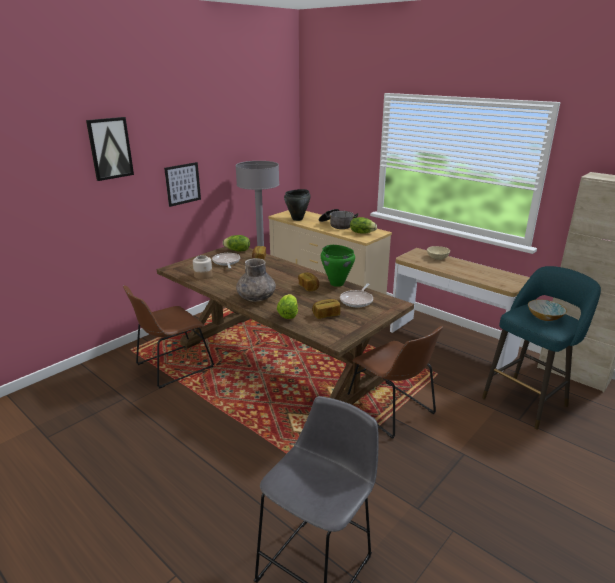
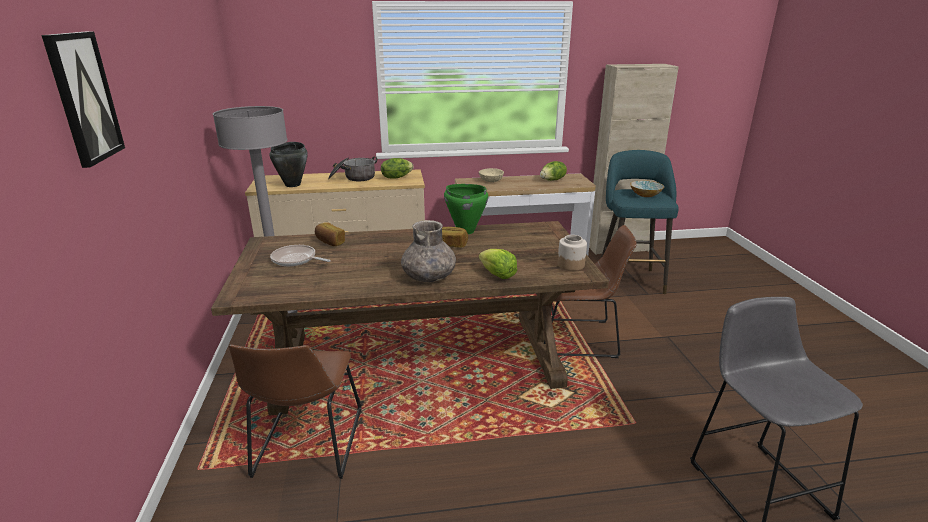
camera: 50 degrees left, 0 degrees up
(182, 184) = (167, 158): picture -> none
(203, 275) = (305, 284): jar -> jar (571, 265)
(237, 250) = (277, 243): lettuce -> lettuce (553, 180)
(326, 315) = (526, 259): bread -> none
(357, 300) = (517, 237): frying pan -> none

